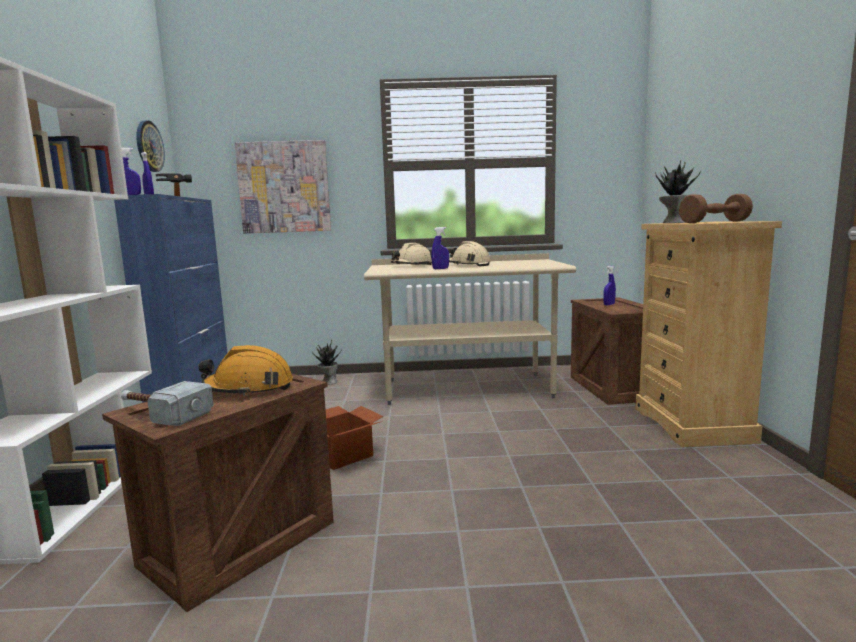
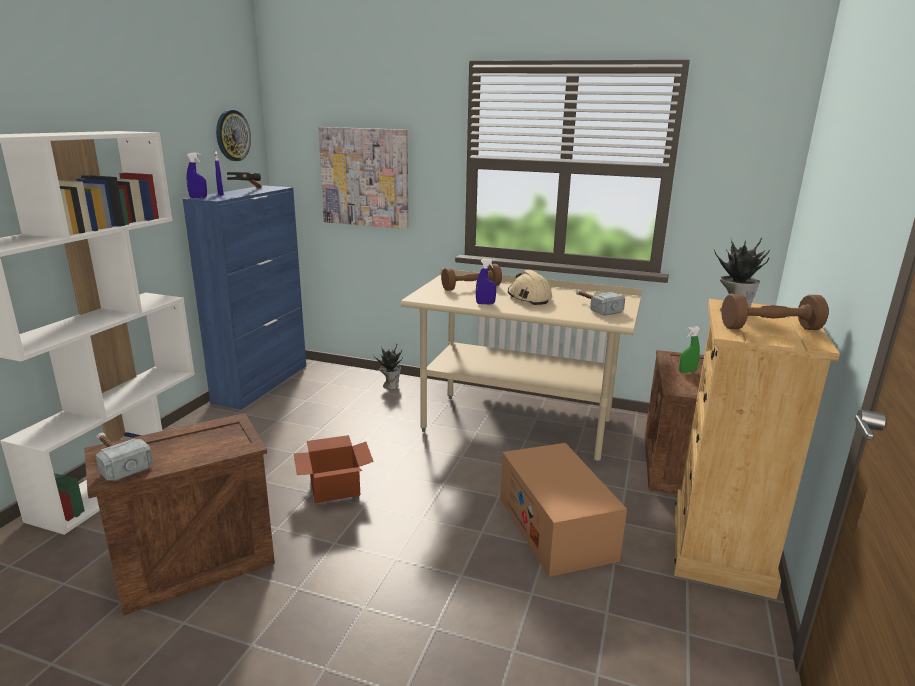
camera: 20 degrees right, 10 degrees up
(249, 388) = (203, 441): orange hard hat -> none
(412, 266) = (471, 287): beige hard hat -> brown dumbbell
(528, 263) = (595, 307): none -> hammer
(565, 440) = (555, 528): none -> cardboard box
(609, 304) = (687, 371): blue spray bottle -> green spray bottle

